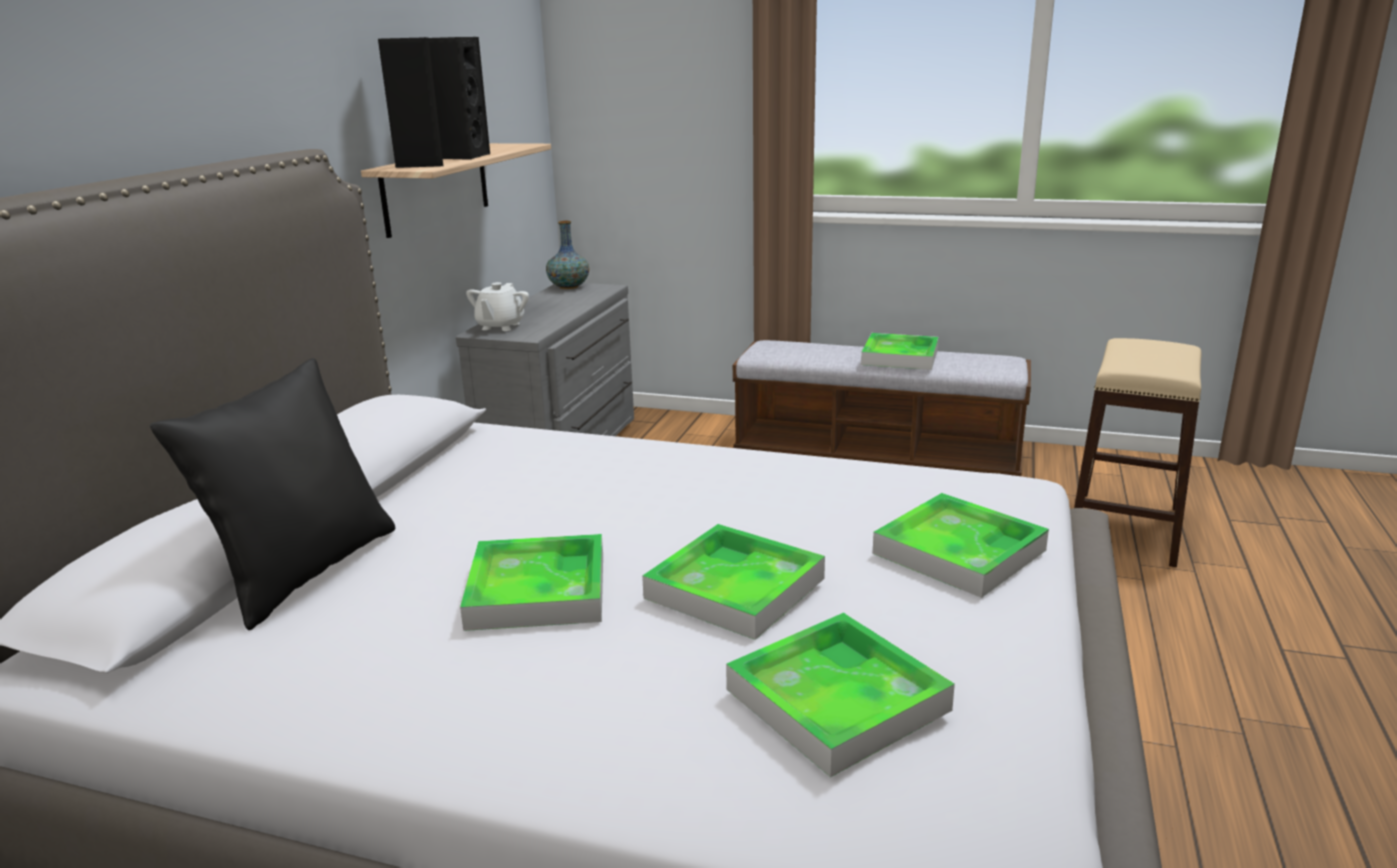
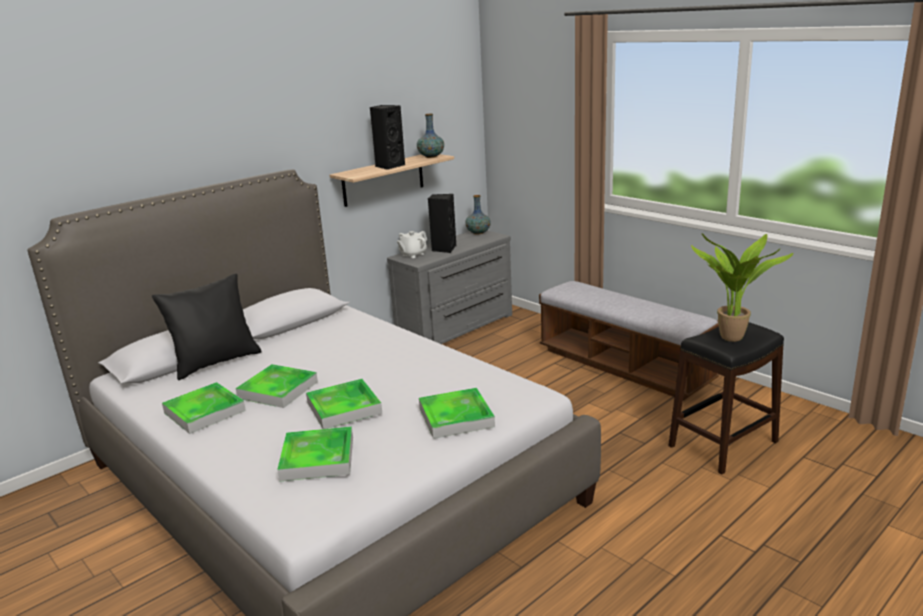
camera: 30 degrees right, 0 degrees up
(420, 164) = (359, 172): black speaker -> black speaker (444, 249)
(510, 145) = (431, 156): none -> vase
(900, 357) = (633, 306): tray -> tray (204, 411)
(1124, 527) = (722, 444): beige stool -> black stool
(1162, 361) = (733, 340): none -> potted plant

